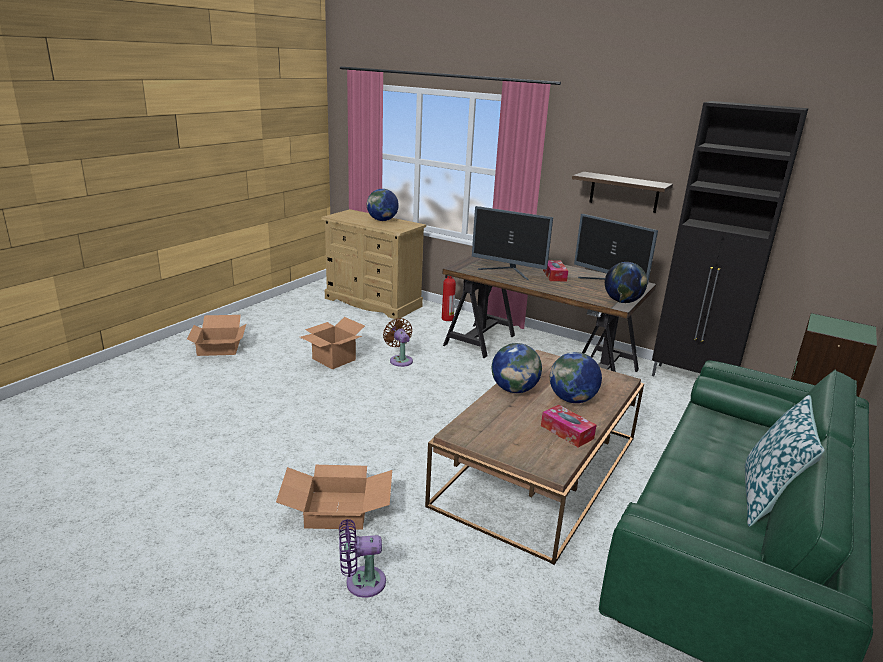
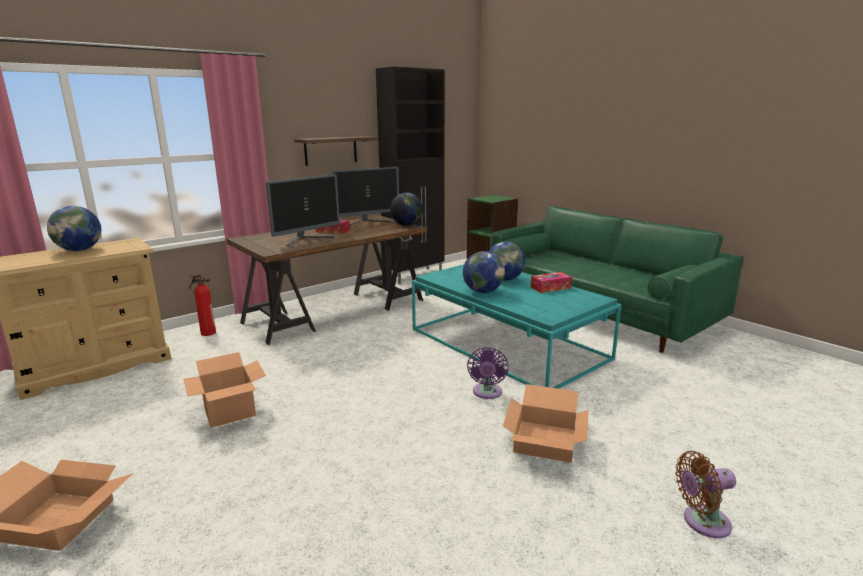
camera: 70 degrees left, 5 degrees down
(361, 582) = (643, 438): purple fan -> purple fan (487, 393)
(400, 360) = (276, 371): brown fan -> brown fan (702, 522)
(538, 471) = (507, 344): brown coffee table -> turquoise coffee table
(767, 499) = (615, 266): pillow -> none

